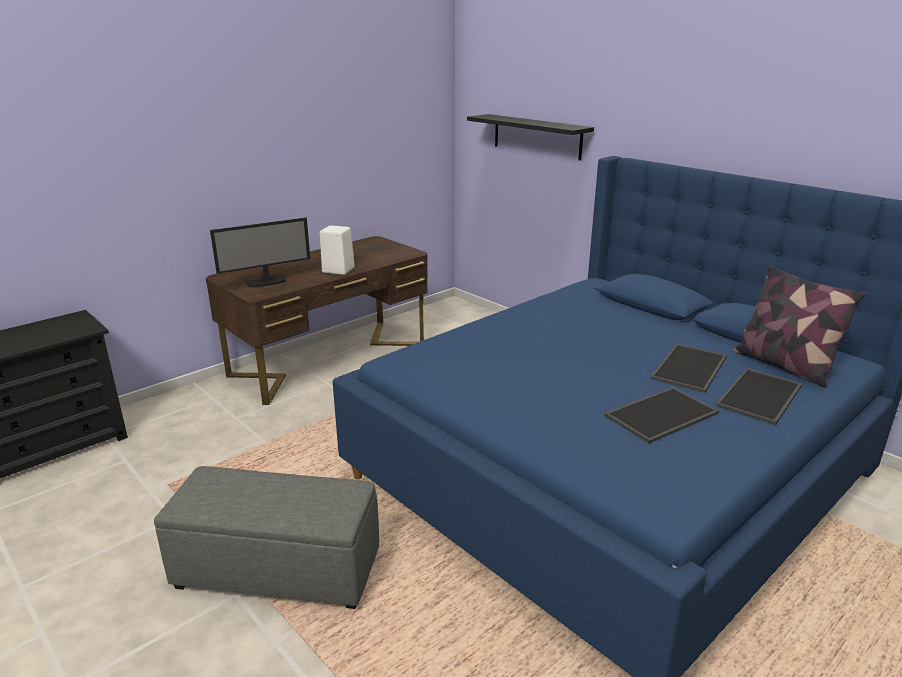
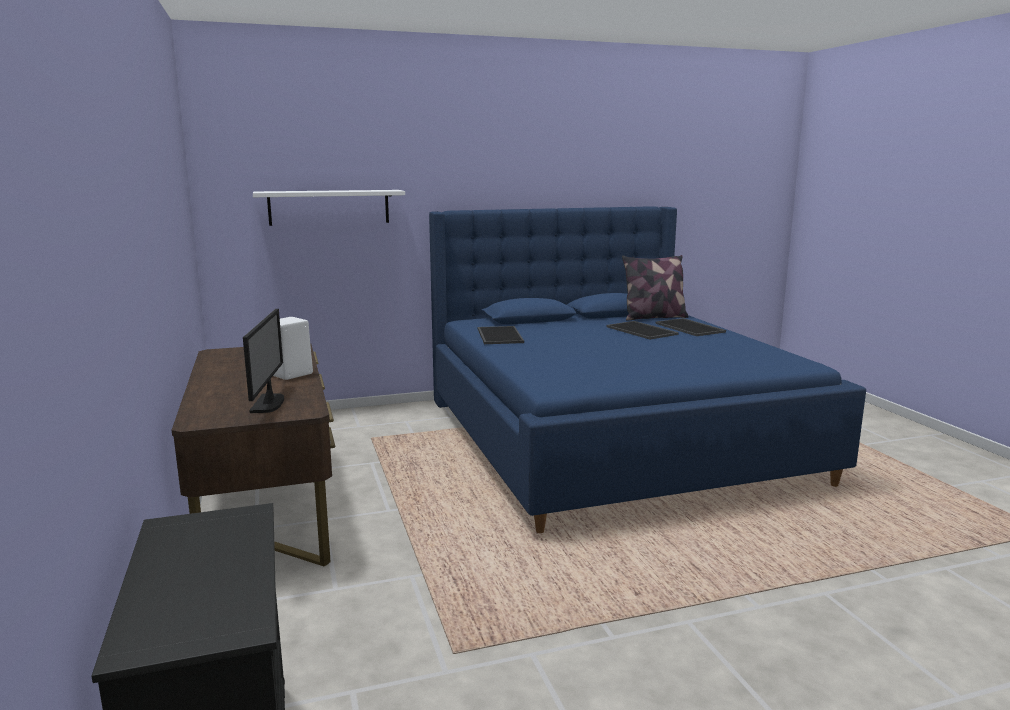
camera: 65 degrees left, 10 degrees down
(279, 570) = (662, 593): grey ottoman -> none
(536, 136) = (329, 207): black shelf -> white shelf
(660, 413) = (698, 346): tray -> tray (498, 335)

